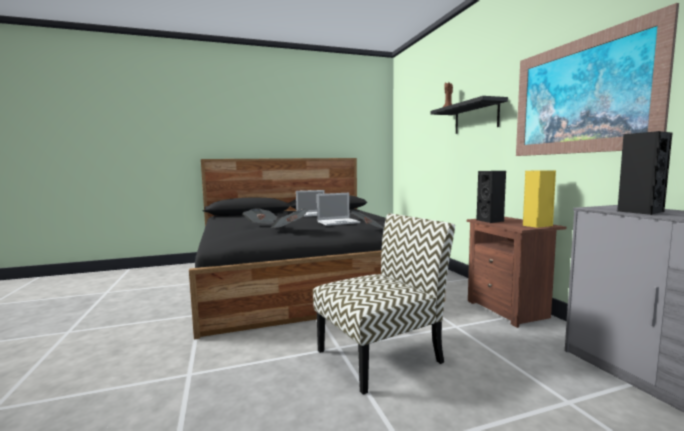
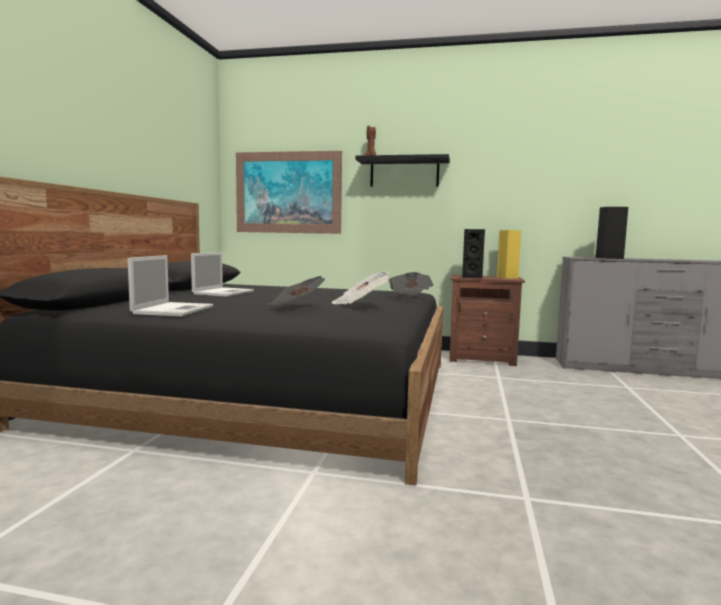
camera: 60 degrees left, 0 degrees up
(339, 222) = (328, 295): laptop -> laptop (174, 310)
(380, 355) = (536, 410): chair -> none
(580, 96) = (527, 172): picture -> picture (288, 192)

